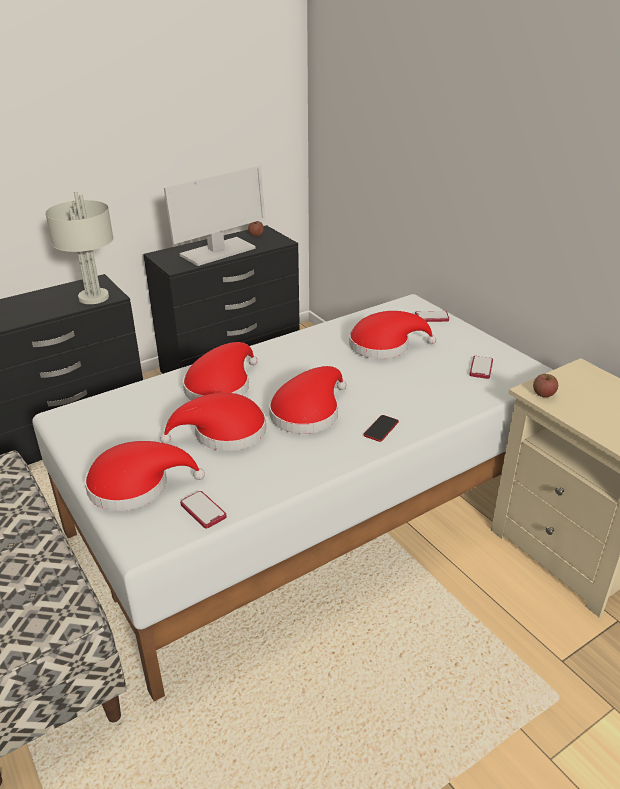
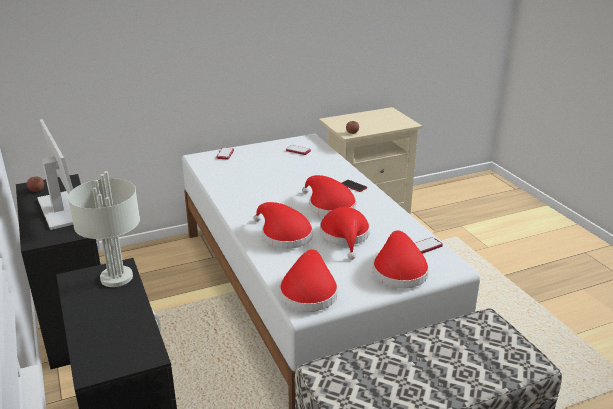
camera: 80 degrees left, 5 degrees down
(384, 345) = (255, 173): red hat -> red hat (308, 292)

